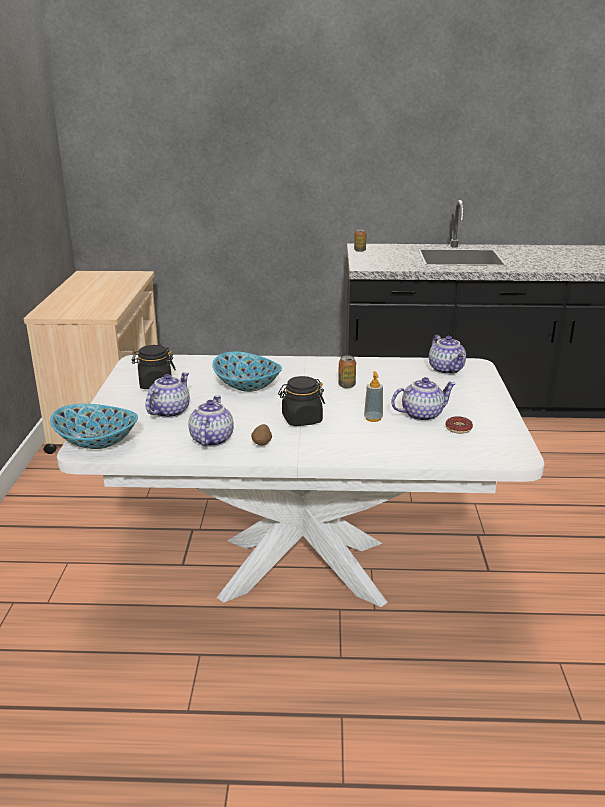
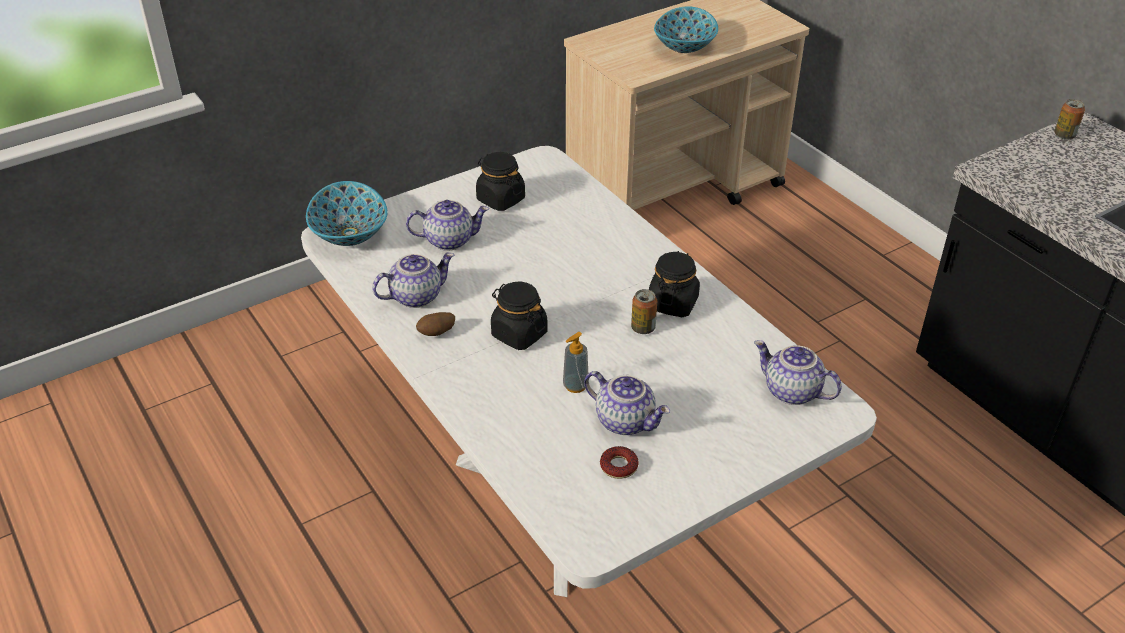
camera: 55 degrees right, 15 degrees up
(247, 386) = (560, 259): bowl -> bowl (684, 46)
(336, 372) = (672, 303): none -> black jar
(447, 370) = (791, 392): teapot -> teapot turned 90 degrees clockwise

